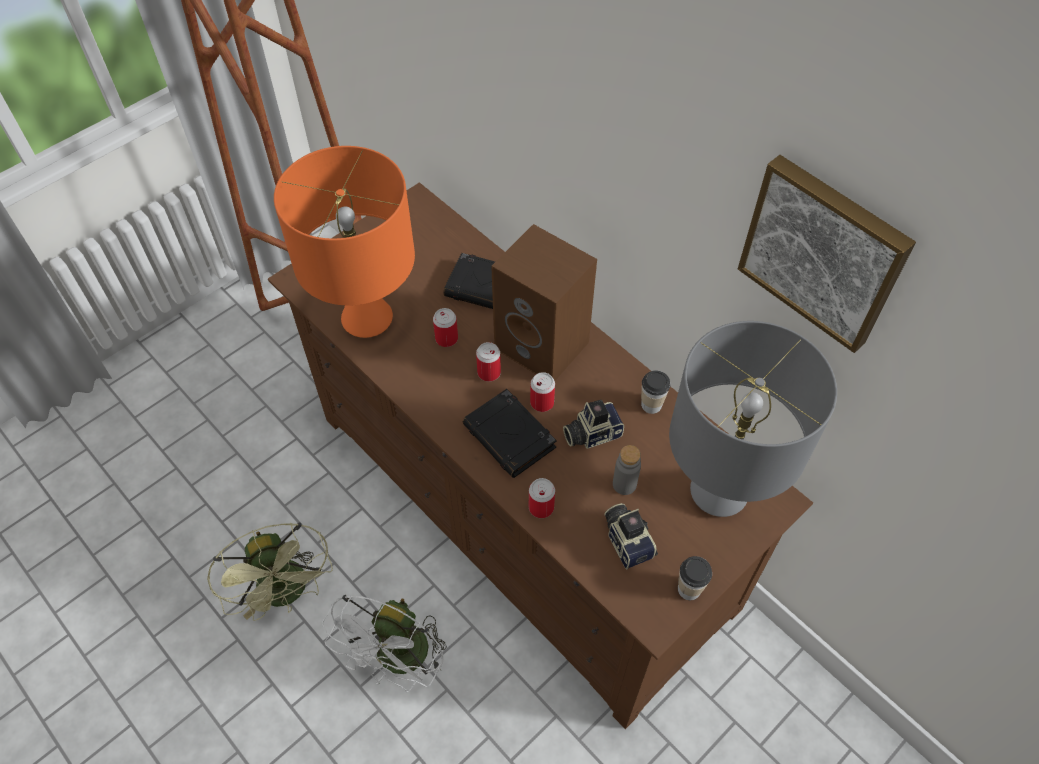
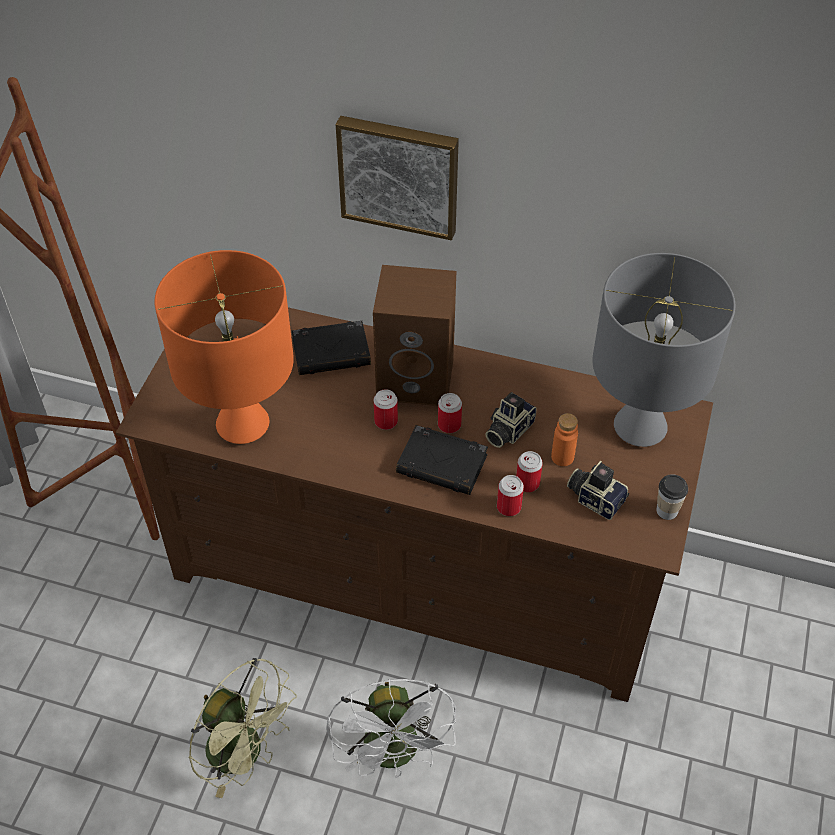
camera: 30 degrees left, 5 degrees down
(446, 338) = (327, 410): can -> can (527, 483)
(624, 484) = (562, 457): grey bottle -> orange bottle
(651, 404) = (540, 385): cup -> none
(824, 251) = (676, 175): picture -> picture (399, 175)

